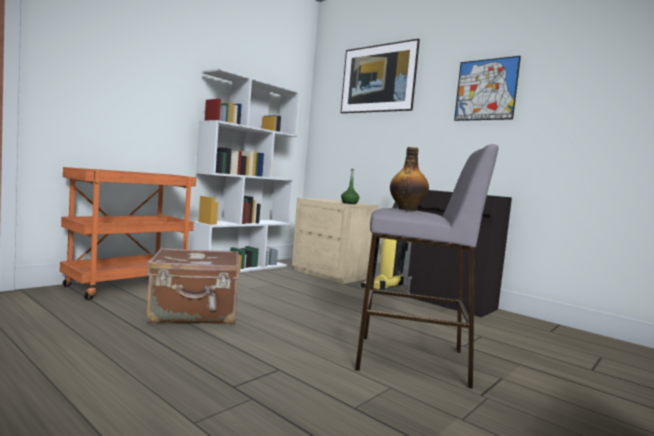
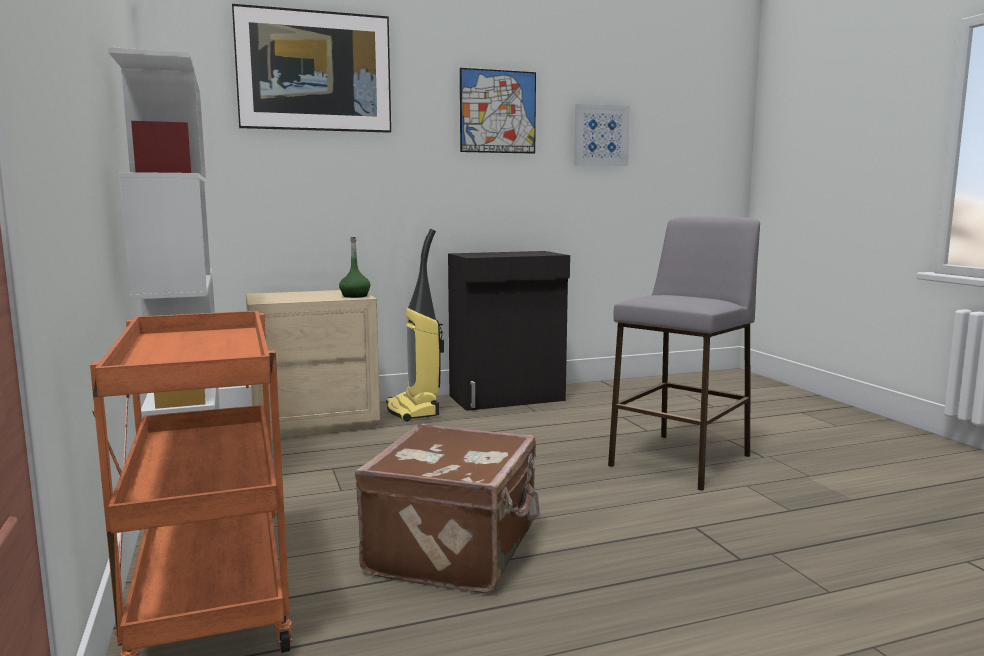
camera: 60 degrees left, 5 degrees up
(407, 209) = (688, 298): bottle -> none
(581, 100) = (601, 135): none -> picture

